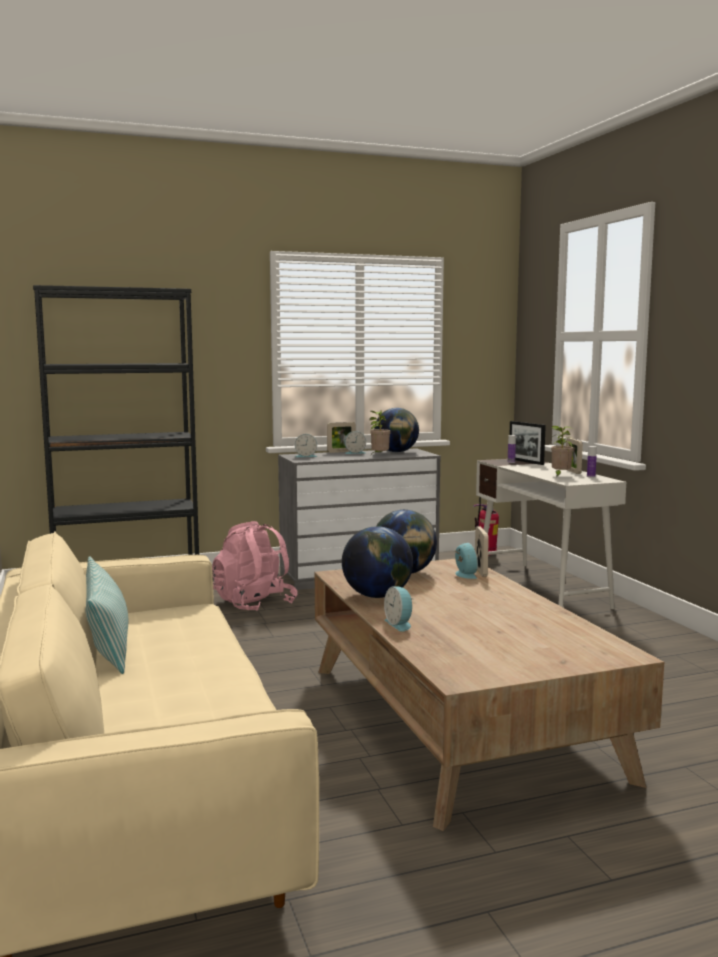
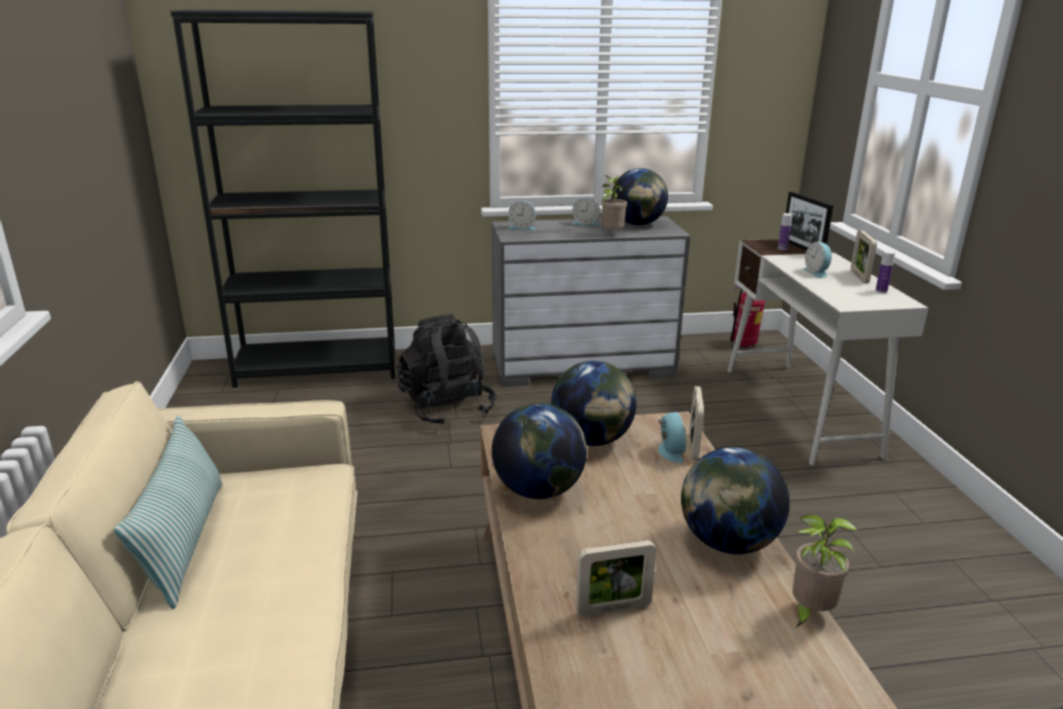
camera: 10 degrees right, 15 degrees up
(254, 604) = (447, 407): pink backpack -> black backpack
(341, 452) = (570, 220): picture frame -> picture frame (613, 608)
(399, 624) = (544, 563): alarm clock -> alarm clock (817, 272)
(523, 608) = (727, 542): none -> globe
(560, 476) = (838, 286): potted plant -> potted plant (809, 612)

